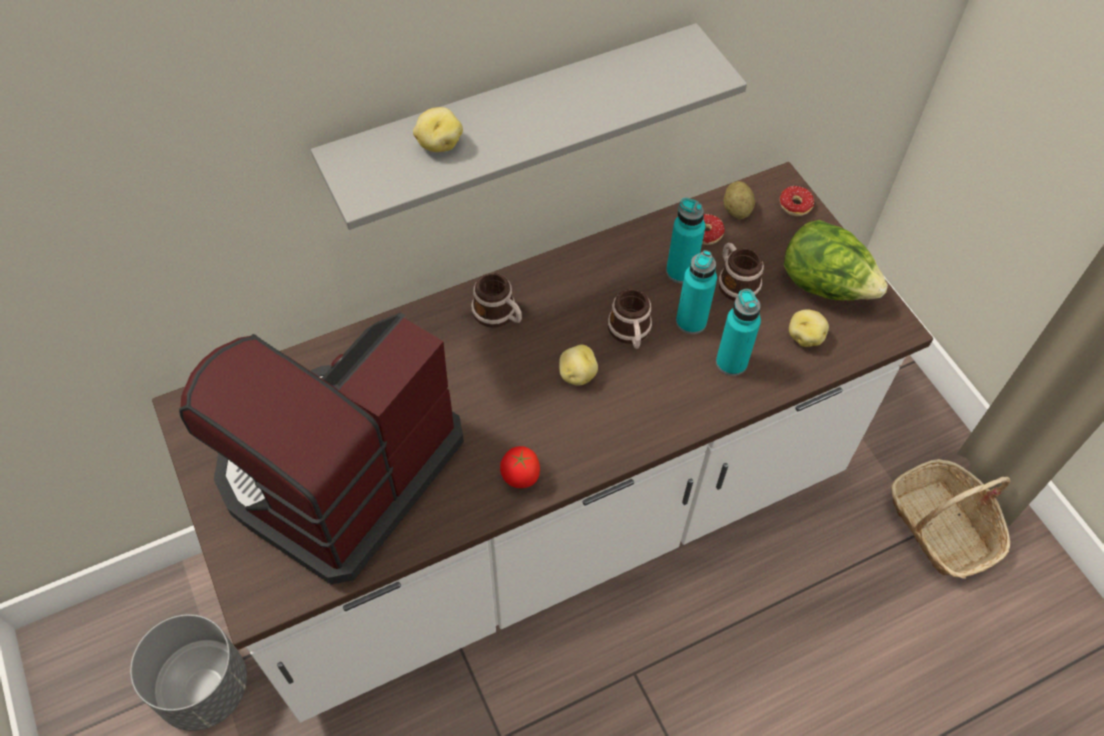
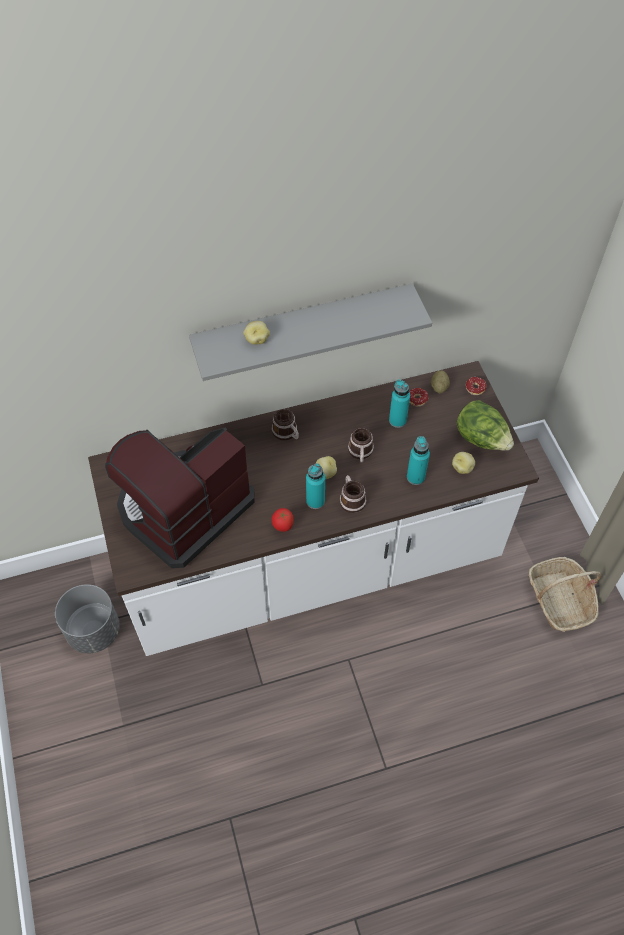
camera: 10 degrees right, 0 degrees up
(691, 321) = (397, 450): turquoise bottle -> turquoise bottle (315, 501)
(735, 281) = (428, 430): mug -> mug (351, 498)

